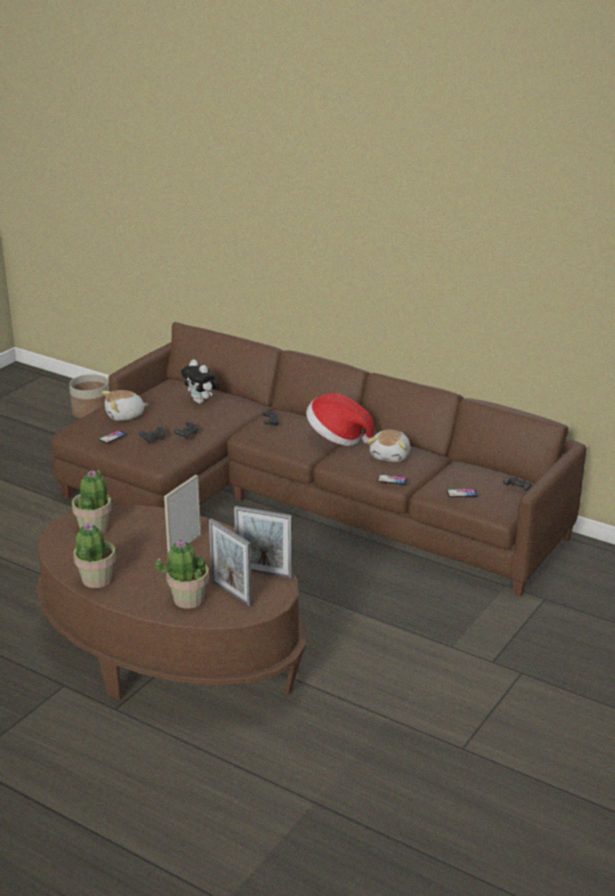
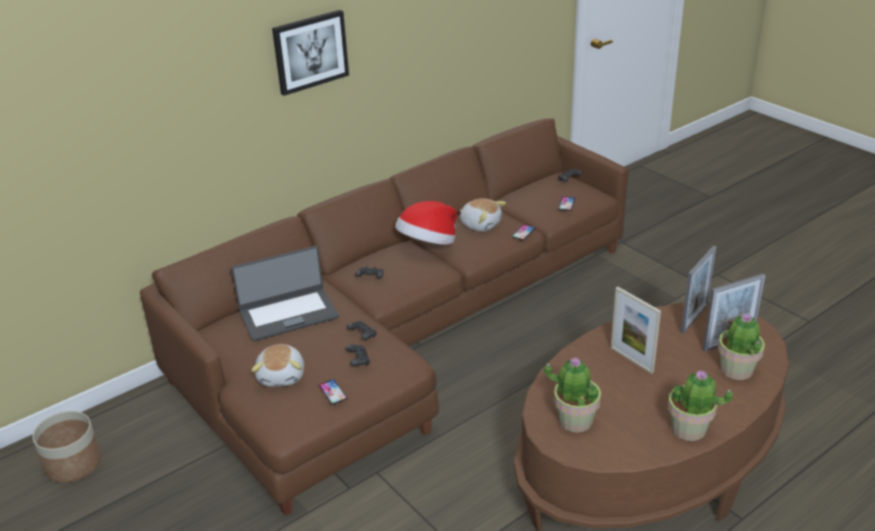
camera: 70 degrees left, 5 degrees up
(201, 402) = (288, 314): plush toy -> laptop
(339, 226) = (310, 51): none -> picture

